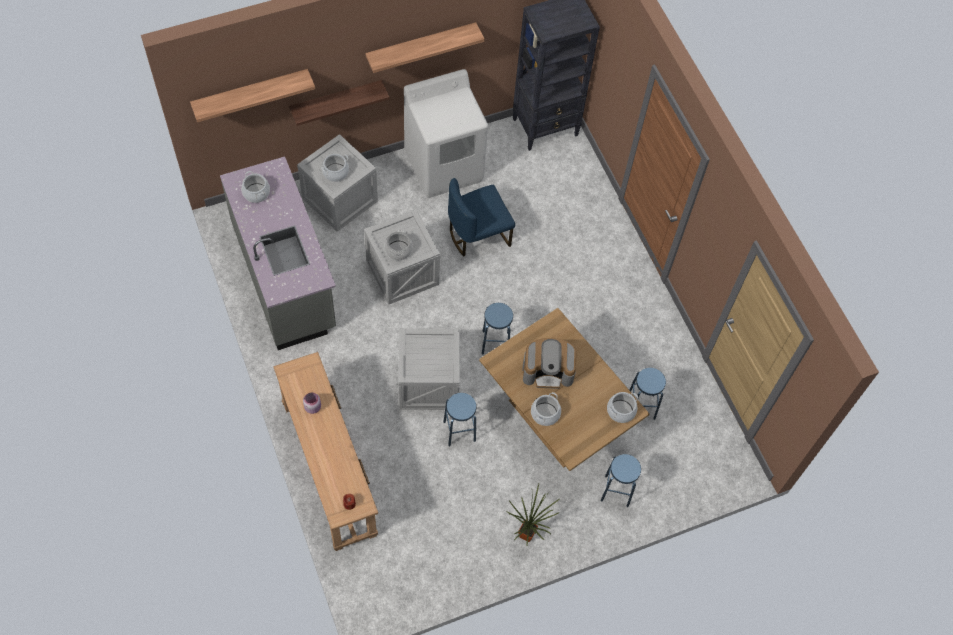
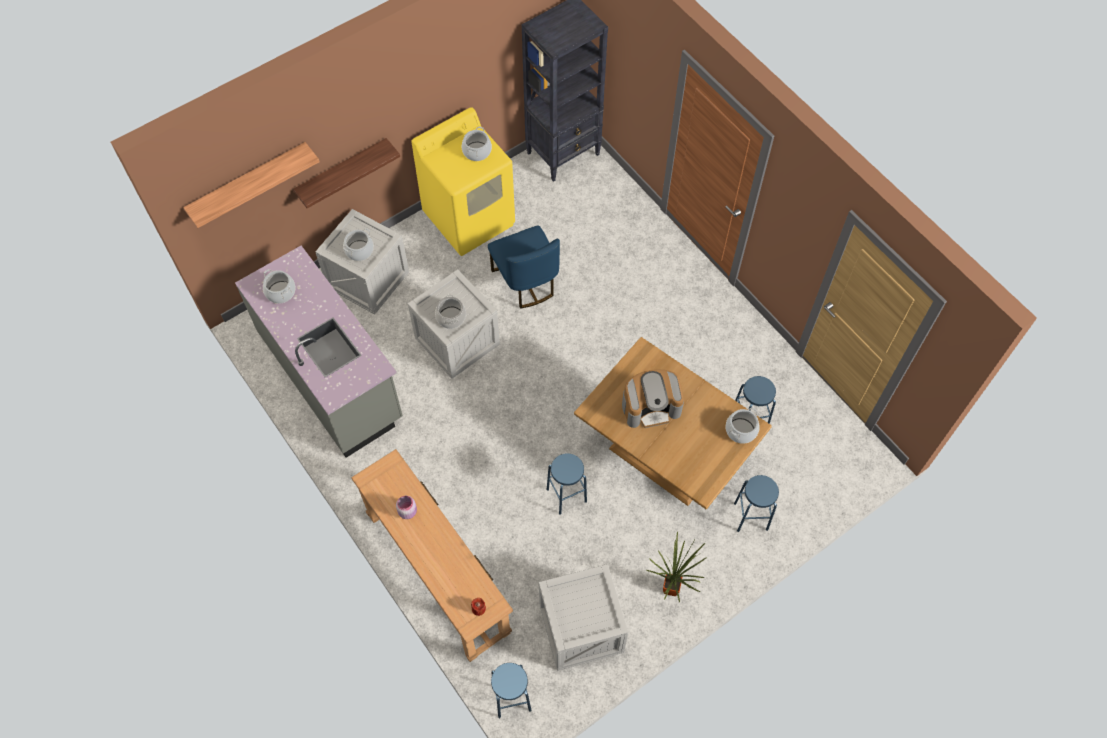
camera: 10 degrees left, 0 degrees up
(421, 45) = (421, 90): shelf -> none
(428, 383) = (518, 452): crate -> crate (580, 629)
(444, 166) = (469, 218): white washing machine -> yellow washing machine
(478, 235) = (525, 282): blue chair -> blue chair turned 75 degrees counterclockwise
(495, 343) = (577, 391): blue stool -> blue stool (511, 698)
(545, 414) = (662, 454): cooking pot -> cooking pot (477, 151)

